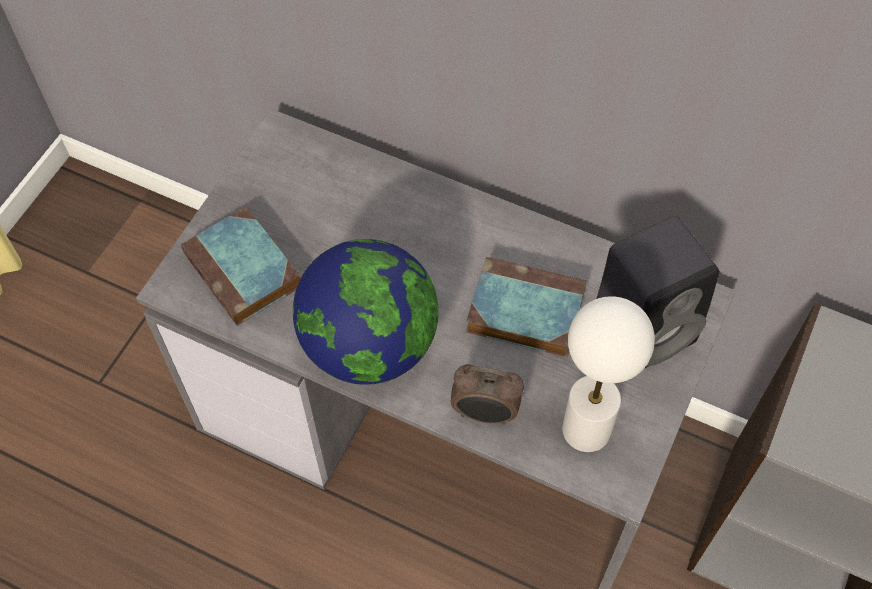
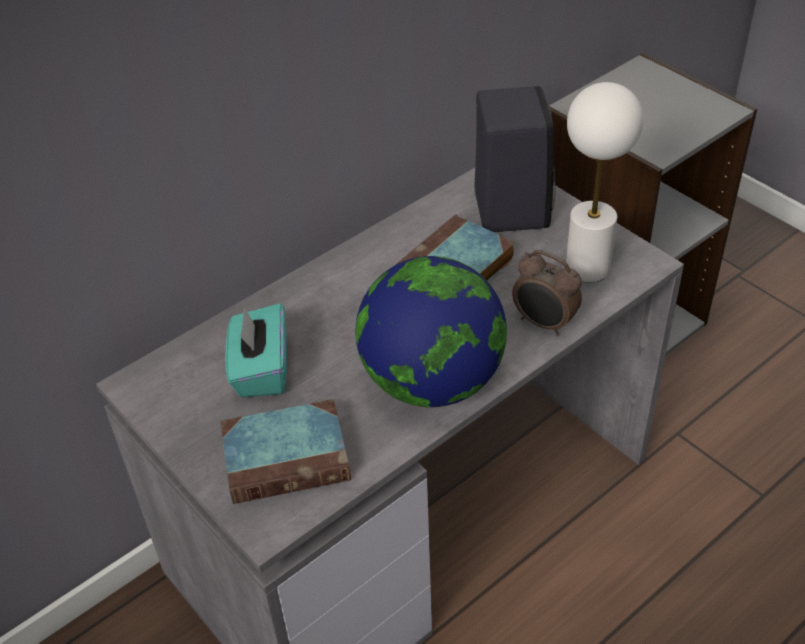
camera: 65 degrees left, 15 degrees down
(329, 212) = (261, 370): none -> turquoise tissue box
(485, 413) = (544, 324): alarm clock -> alarm clock turned 90 degrees clockwise

